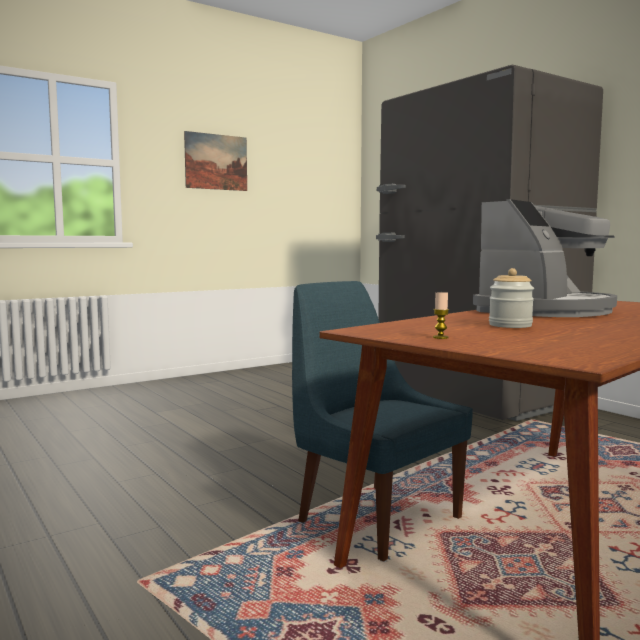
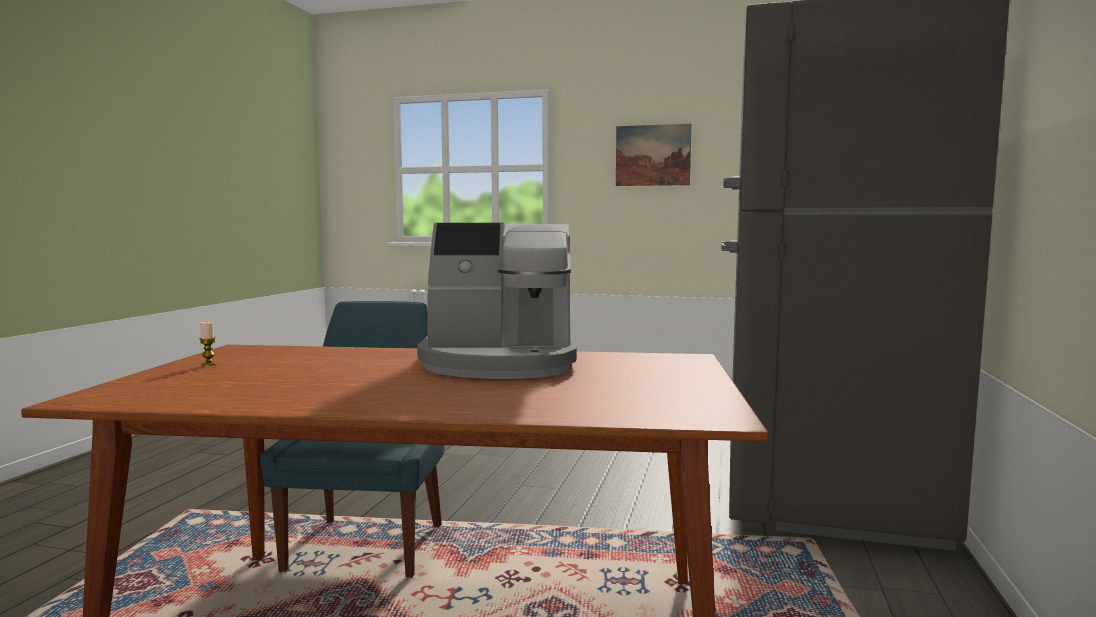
camera: 50 degrees right, 0 degrees up
(510, 325) = (326, 367): jar -> none

